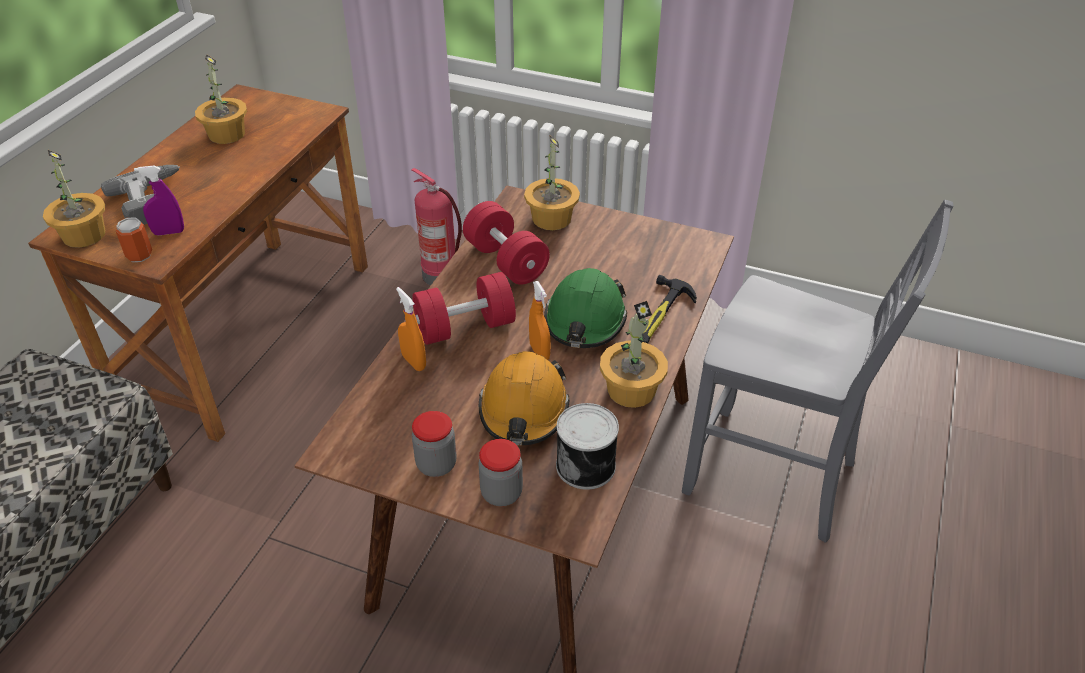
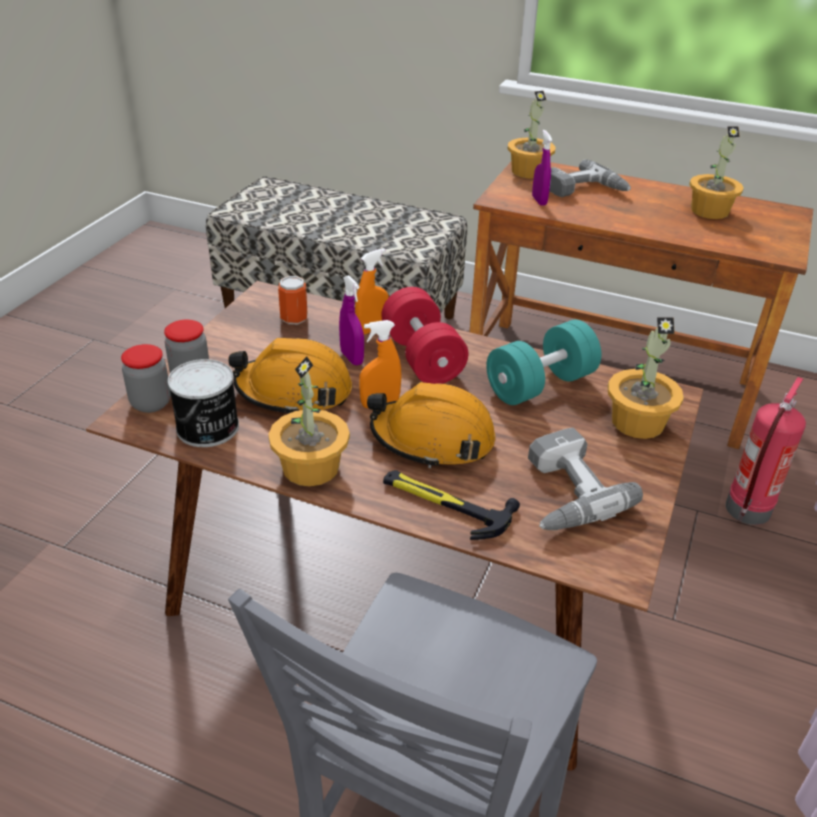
camera: 90 degrees right, 5 degrees down
(139, 255) = (504, 193): can -> can (294, 318)
(436, 464) = (236, 343): jar -> jar (151, 403)
(466, 374) = (352, 358): none -> purple spray bottle
(506, 261) = (540, 385): red dumbbell -> turquoise dumbbell
(585, 321) = (432, 439): green hard hat -> orange hard hat
(637, 259) = (563, 493): none -> power drill

